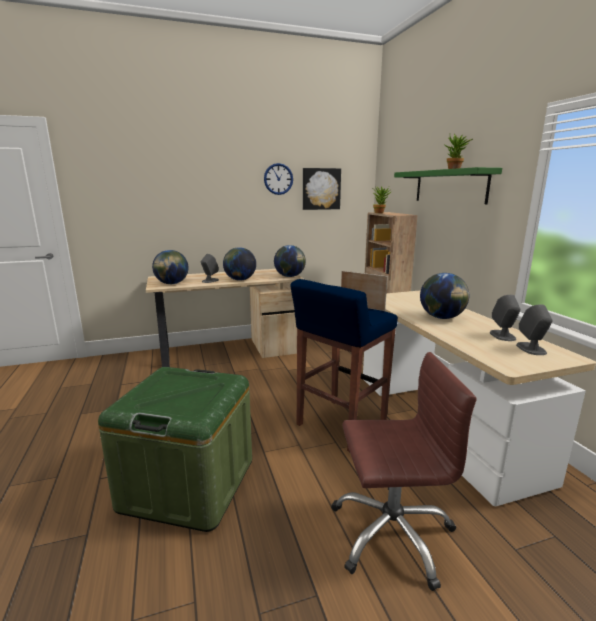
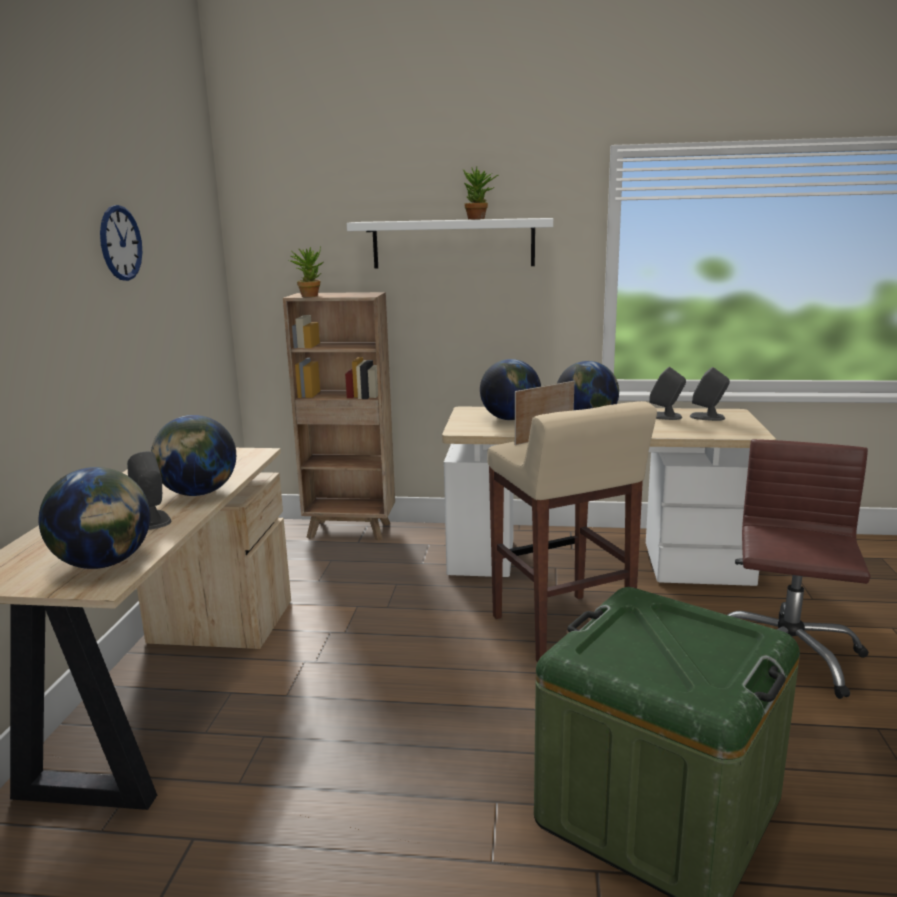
camera: 65 degrees left, 0 degrees up
(290, 276) = (246, 454): globe -> globe (510, 419)
(321, 189) = (174, 259): picture -> none
(340, 425) = (562, 629): blue stool -> beige stool
(449, 186) = (453, 243): green shelf -> white shelf

